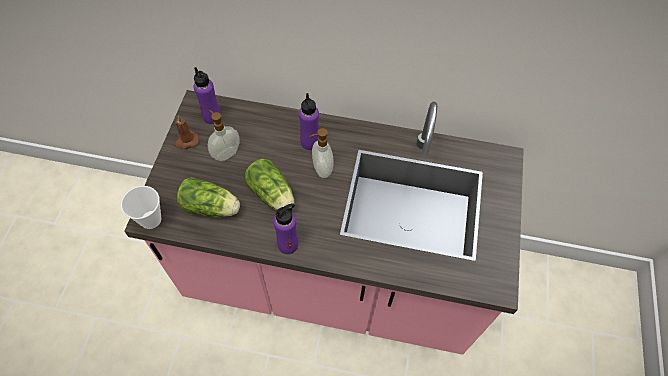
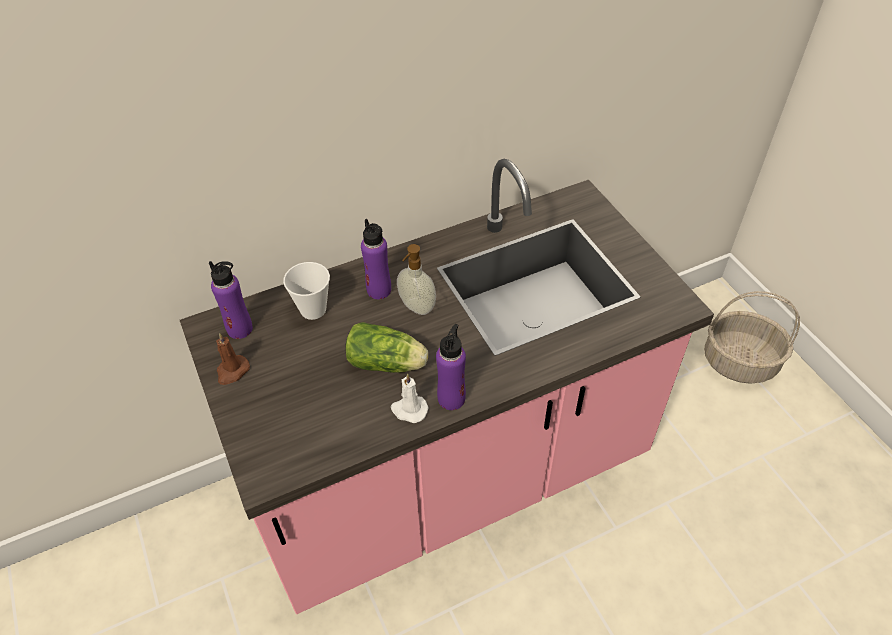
camera: 35 degrees left, 10 degrees down
(151, 219) = (268, 476): cup -> cup (313, 310)
(212, 207) = (331, 417): lettuce -> none
(226, 153) = (293, 355): soap dispenser -> none
(257, 234) = (409, 410): none -> white candle
(592, 341) = (740, 362): none -> basket

